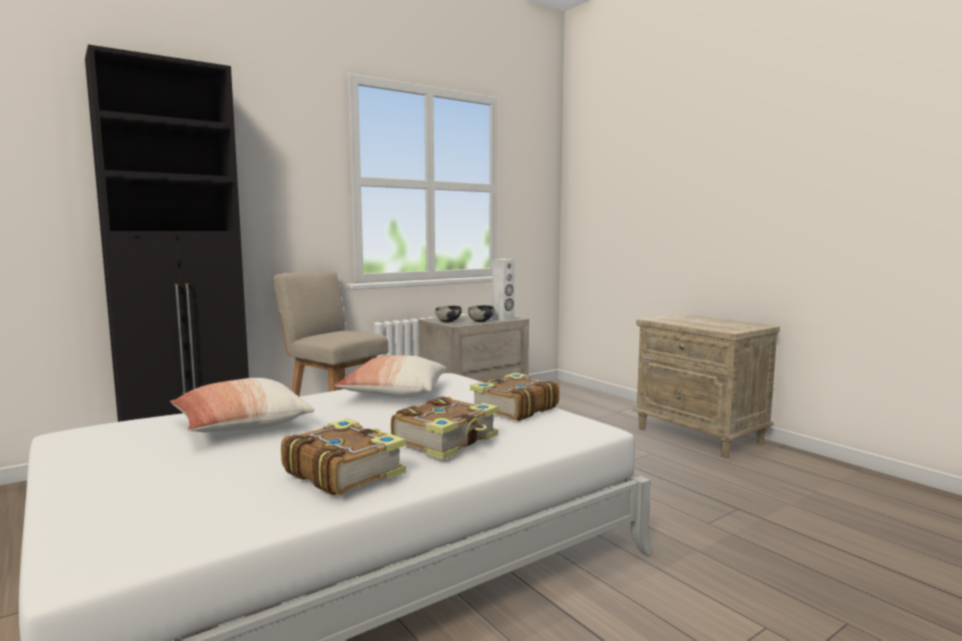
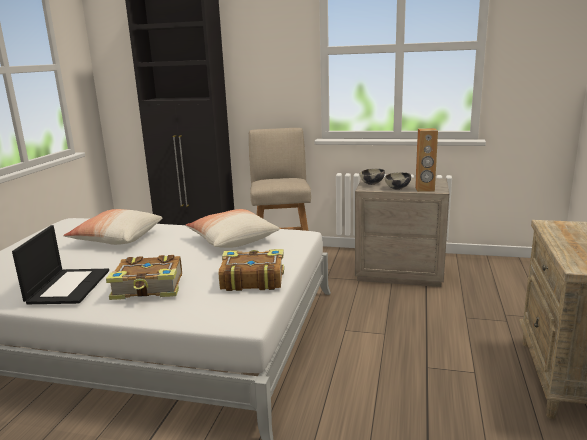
camera: 50 degrees right, 10 degrees up
(344, 471) = (68, 286): book -> laptop
(503, 319) = (424, 189): white speaker -> brown speaker

